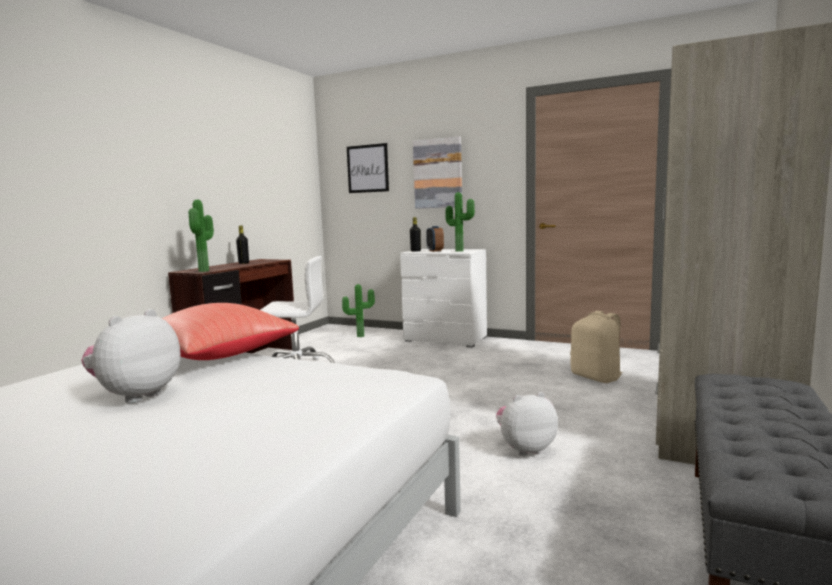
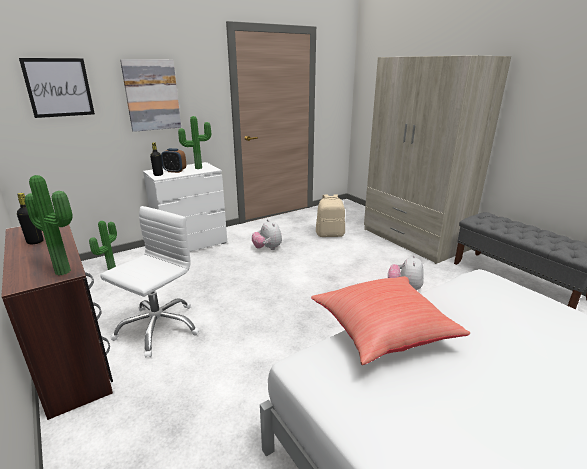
camera: 60 degrees left, 15 degrees up
(136, 396) = (489, 386): plush toy -> plush toy (267, 248)

